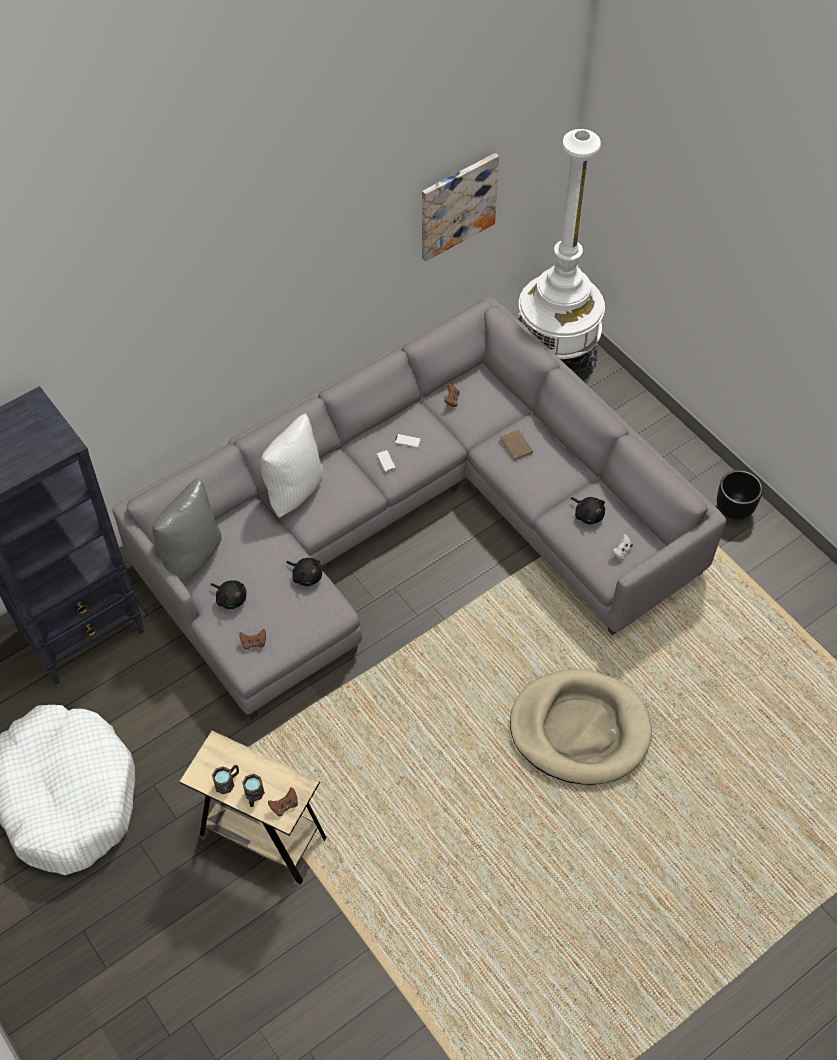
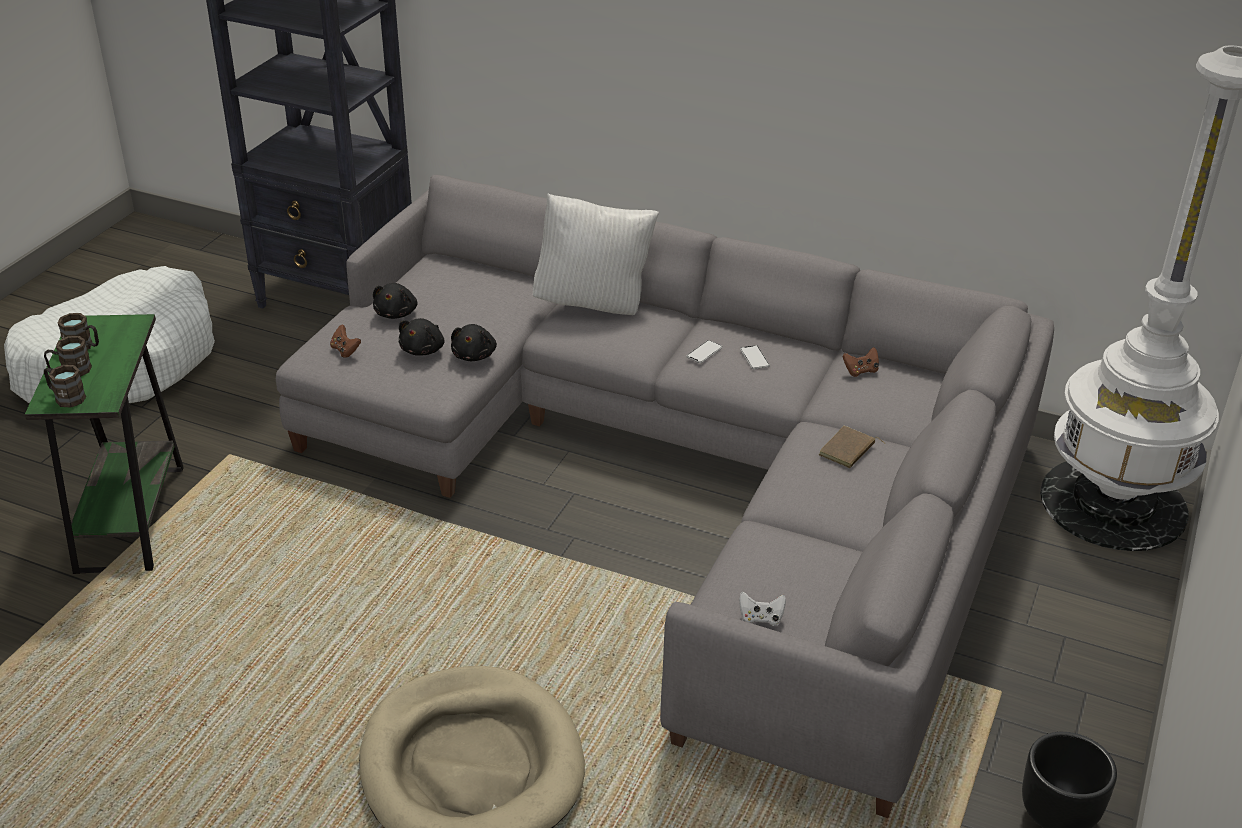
camera: 60 degrees right, 20 degrees down
(191, 555) = (437, 269): grey pillow -> none
(263, 836) = (131, 518): beige side table -> green side table
(284, 806) = (65, 397): brown game controller -> brown mug
(457, 205) = (1033, 99): picture -> none
(588, 514) = (797, 560): black plush toy -> black plush toy (423, 349)

